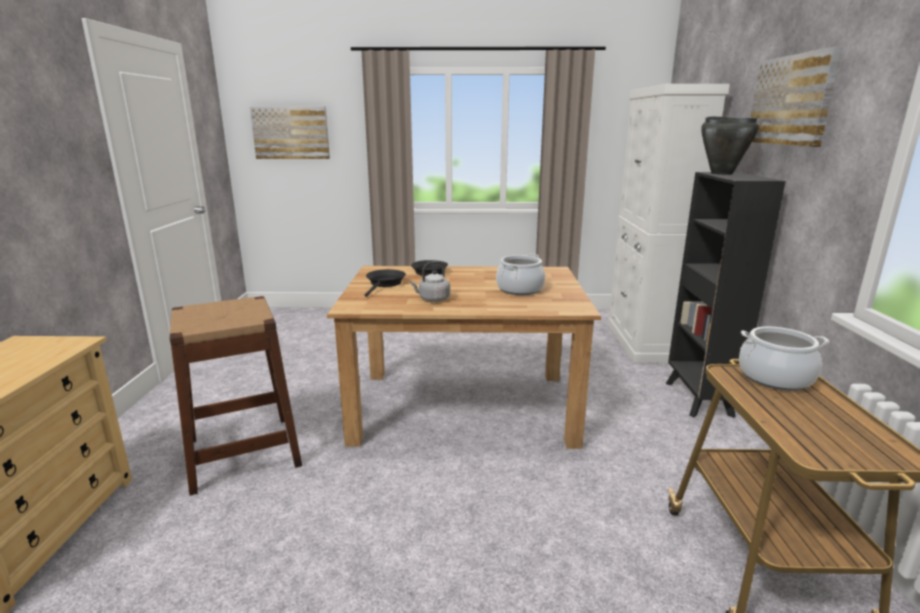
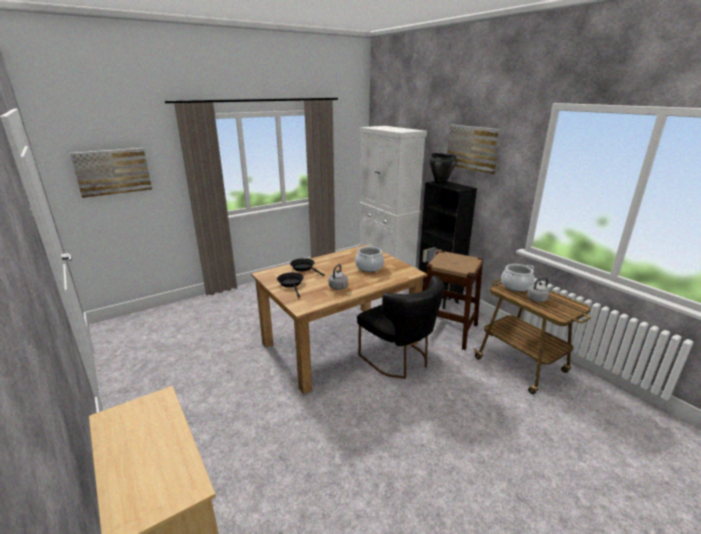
camera: 35 degrees left, 5 degrees up
(243, 452) = (245, 426): brown stool -> brown stool (447, 330)
(523, 459) = (399, 360): none -> black chair
(800, 411) = (538, 299): none -> grey kettle

